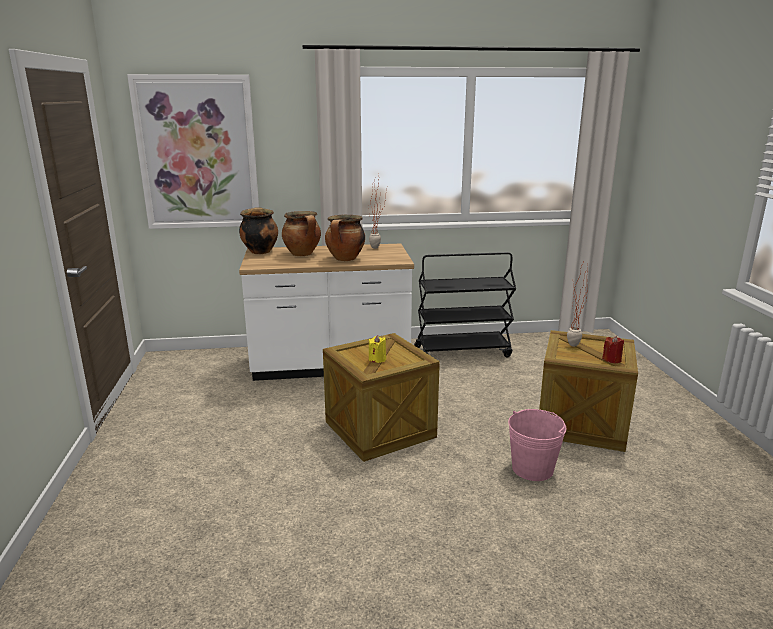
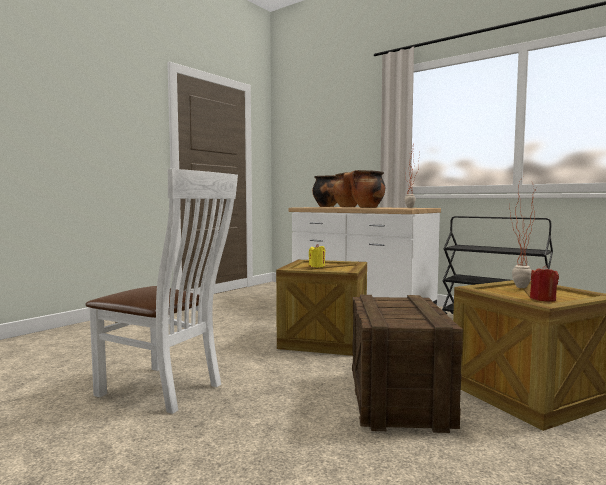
camera: 45 degrees right, 15 degrees down
(198, 153) = (311, 142): picture -> none
(374, 566) = (166, 390): none -> white chair
(532, 469) = (398, 399): pink bucket -> crate

